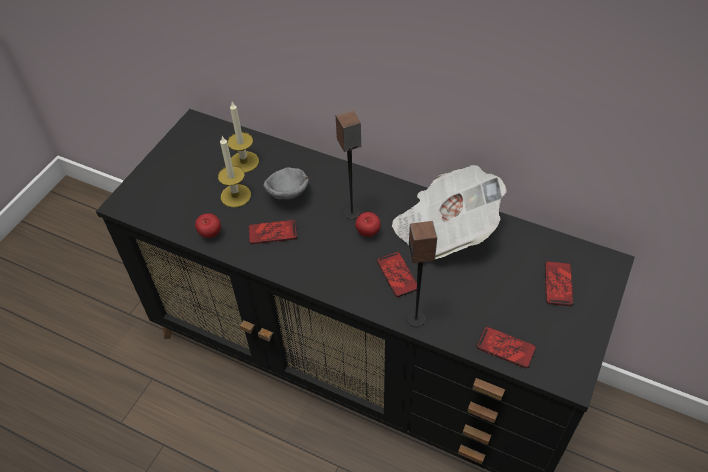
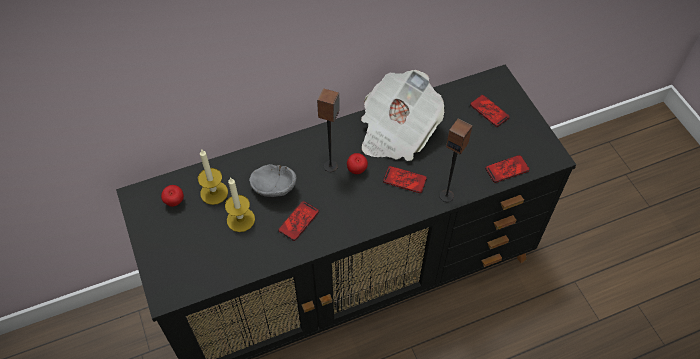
camera: 50 degrees left, 5 degrees up
(210, 235) = (260, 259): apple -> apple (175, 202)

